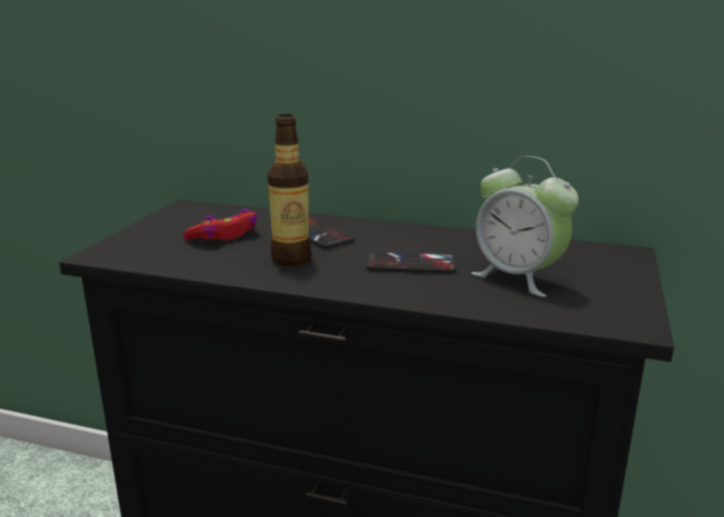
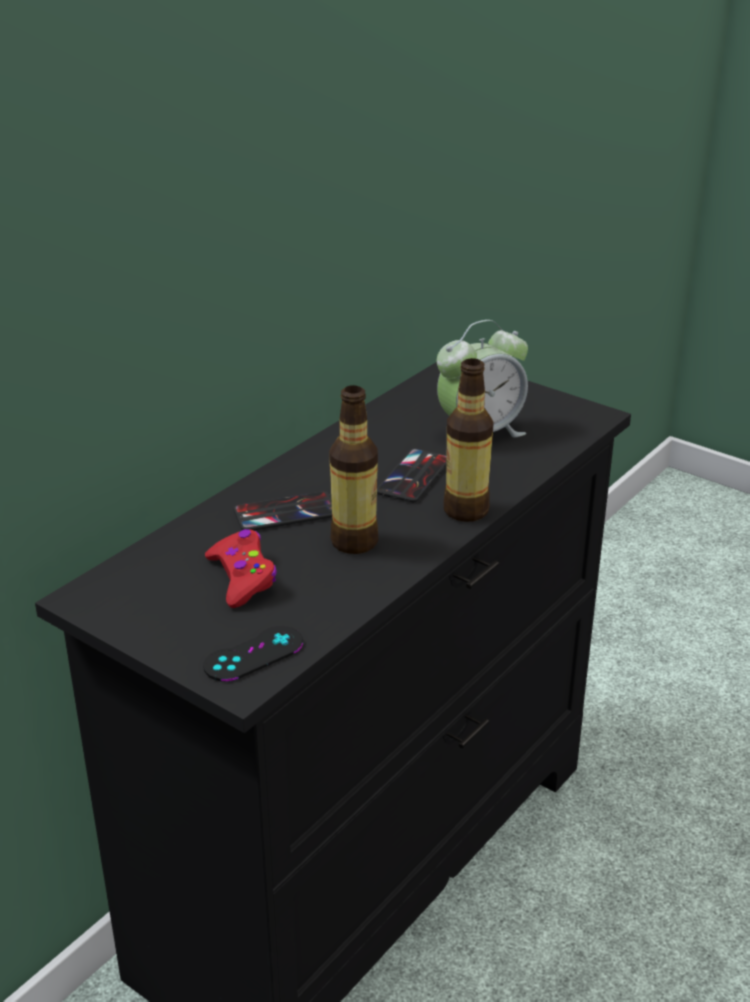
camera: 70 degrees left, 10 degrees up
(131, 252) = (253, 654): none -> black game controller
(371, 290) = (466, 510): none -> bottle

